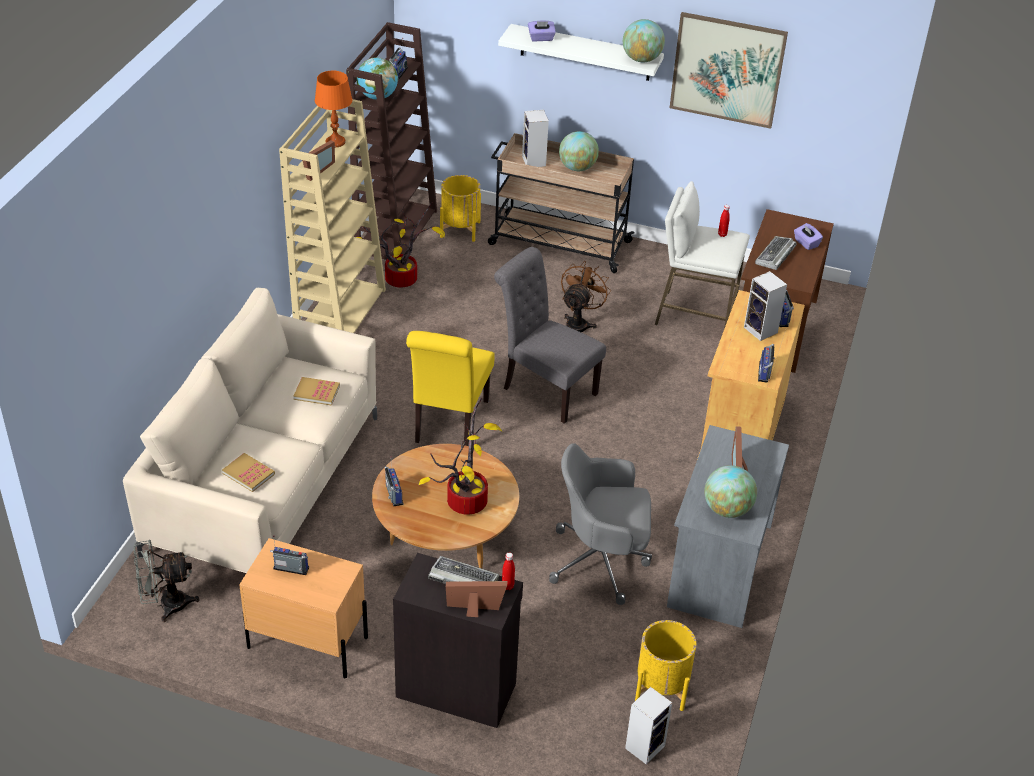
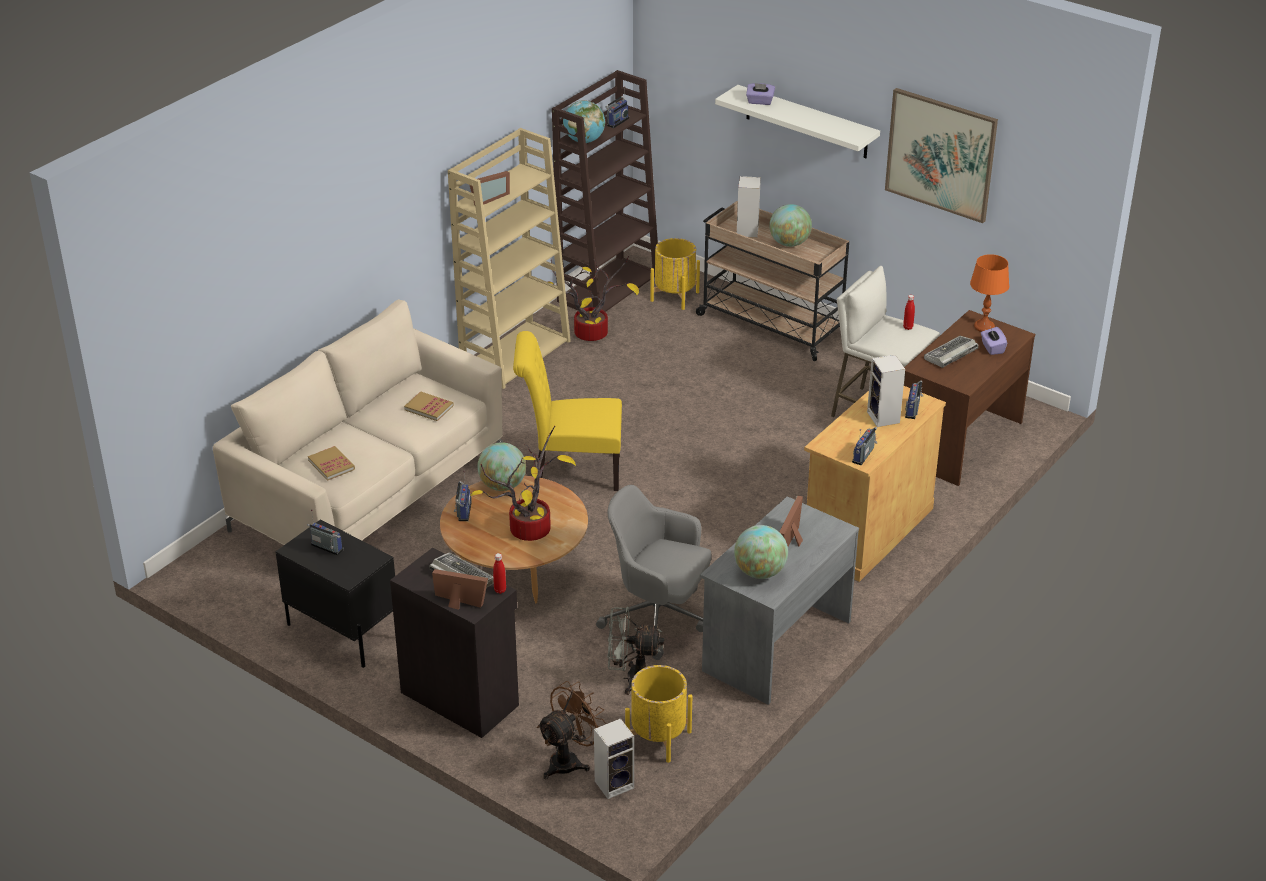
camera: 20 degrees right, 5 degrees down
(166, 605) = (232, 575): grey fan -> grey fan (632, 679)
(307, 642) = (343, 631): beige nightstand -> black nightstand
(335, 142) = (520, 176): orange table lamp -> orange table lamp (984, 327)
(449, 425) = (571, 472): yellow chair -> yellow chair turned 60 degrees clockwise
(545, 389) = (683, 456): grey chair -> none
(579, 324) = (751, 402): brown fan -> brown fan (570, 760)
(641, 59) = (852, 133): globe -> globe (502, 486)

